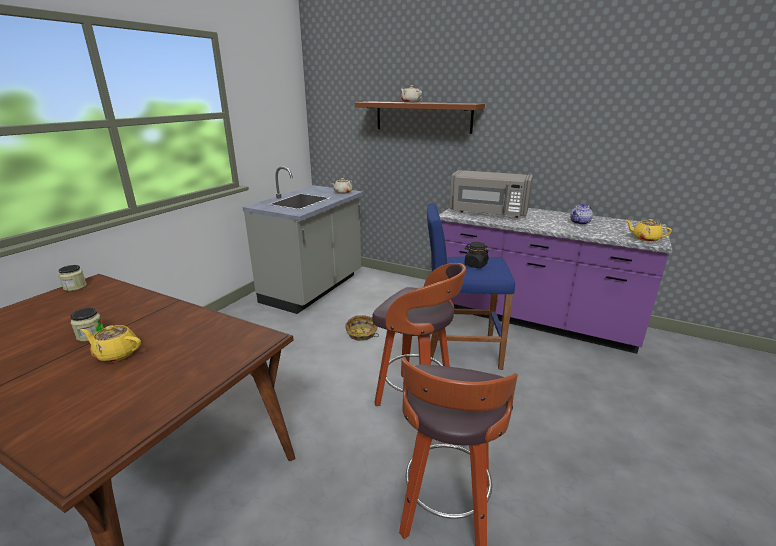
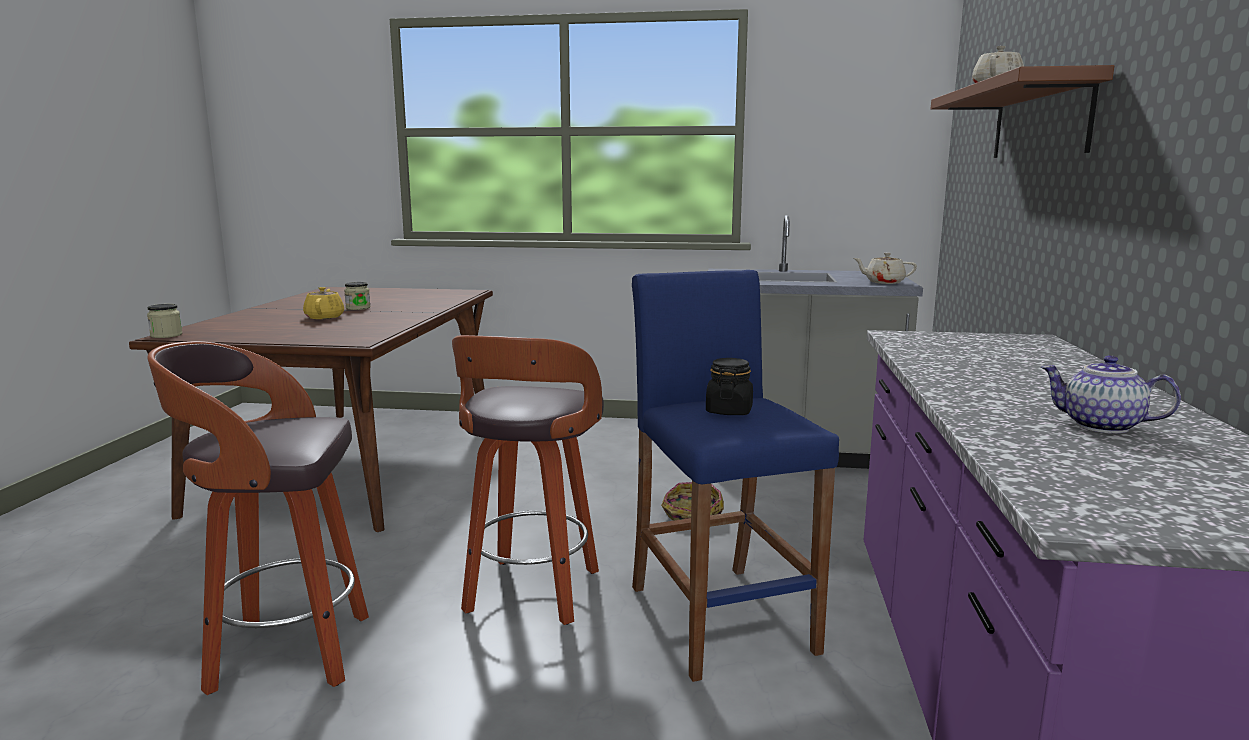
camera: 70 degrees right, 10 degrees down
(75, 287) = (454, 290): jar -> jar (166, 335)
(488, 212) = (980, 353): grey microwave -> none
(645, 238) = (1096, 502): yellow teapot -> none

